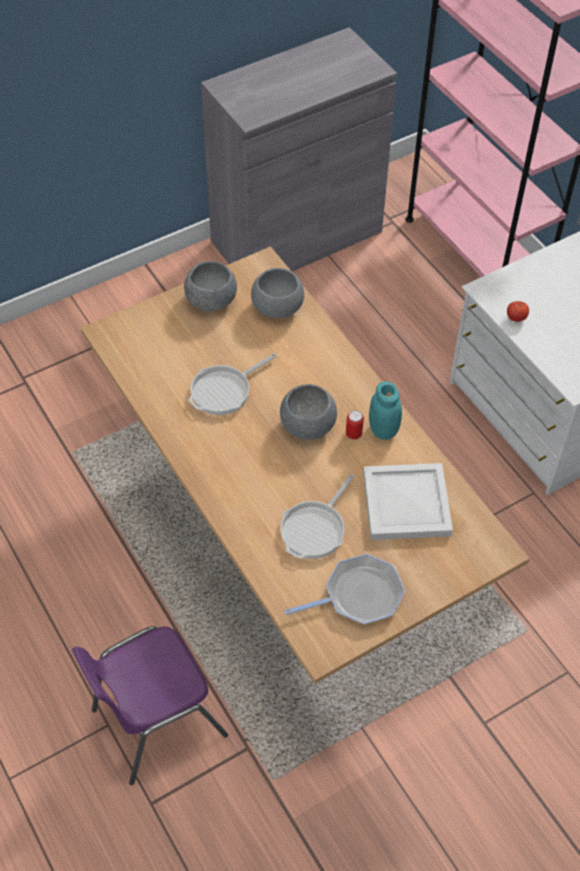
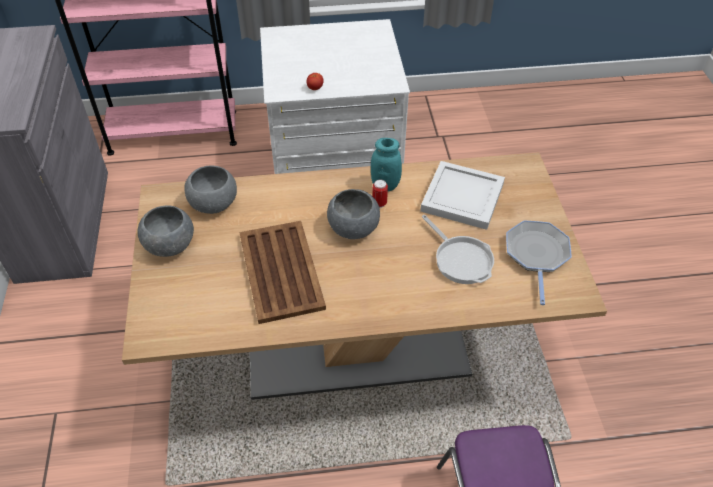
camera: 65 degrees left, 5 degrees down
(224, 391) = (281, 270): frying pan -> brown tray

